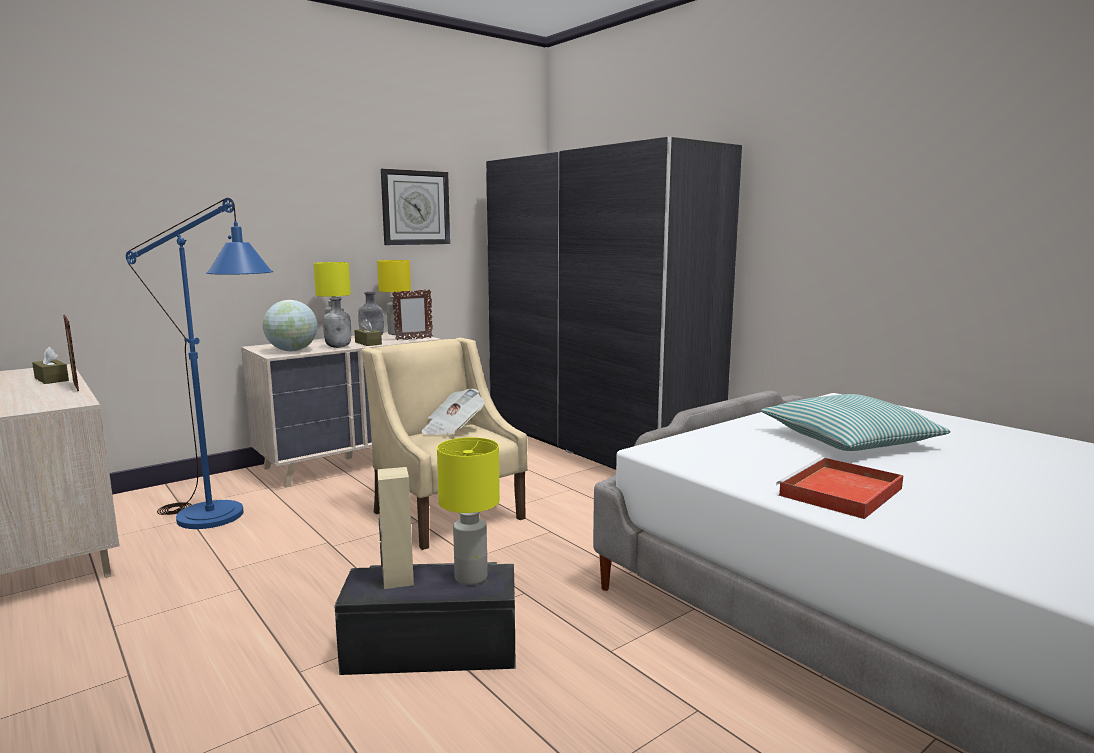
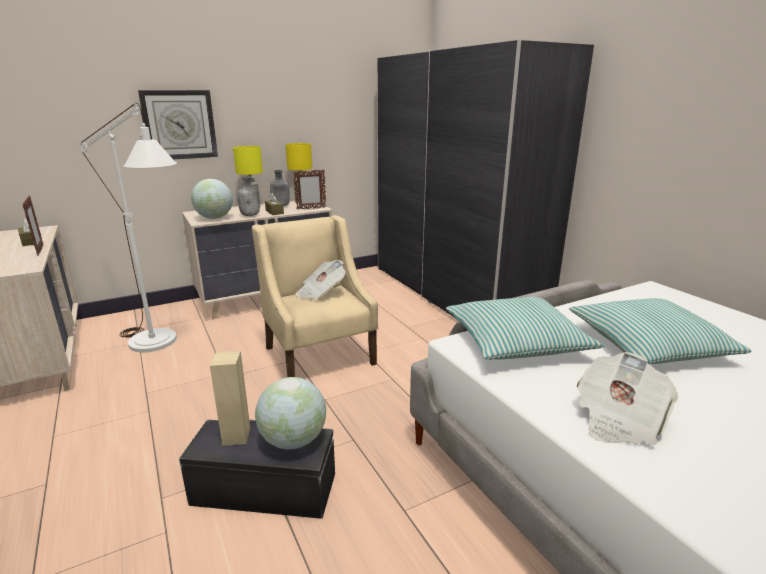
camera: 10 degrees right, 10 degrees up
(224, 519) = (161, 345): blue floor lamp -> white floor lamp
(415, 208) = (318, 99): wall clock -> wall clock (179, 125)
(470, 577) = (293, 440): yellow table lamp -> globe
(712, 445) = (515, 341): none -> pillow
(840, 493) = (618, 419): red tray -> newspaper

